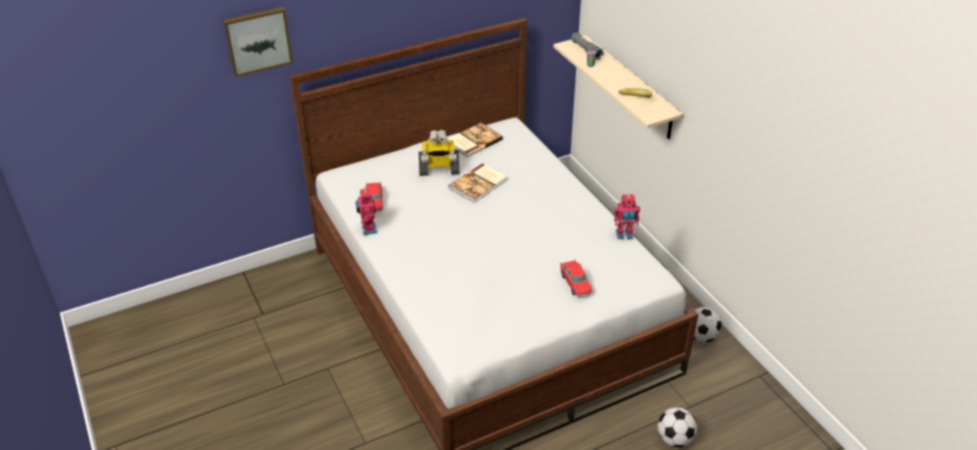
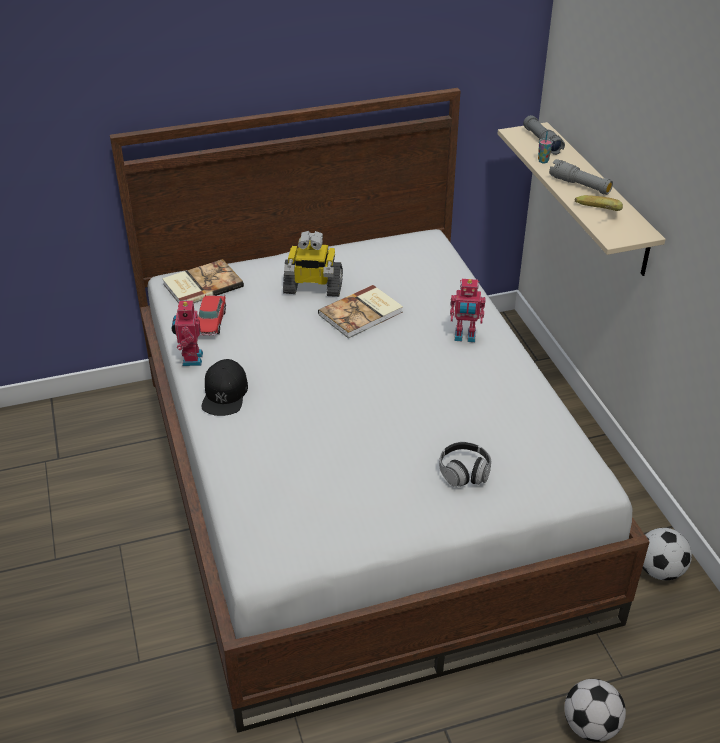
camera: 10 degrees right, 0 degrees up
(257, 40) = (64, 79): picture -> none
(400, 251) = (225, 394): none -> black cap
(473, 141) = (370, 255): book -> book (201, 285)
(575, 283) = (464, 472): toy car -> headphones
(619, 81) = (579, 185): none -> grey flashlight
(624, 235) = (554, 409): toy robot -> toy robot (465, 337)

